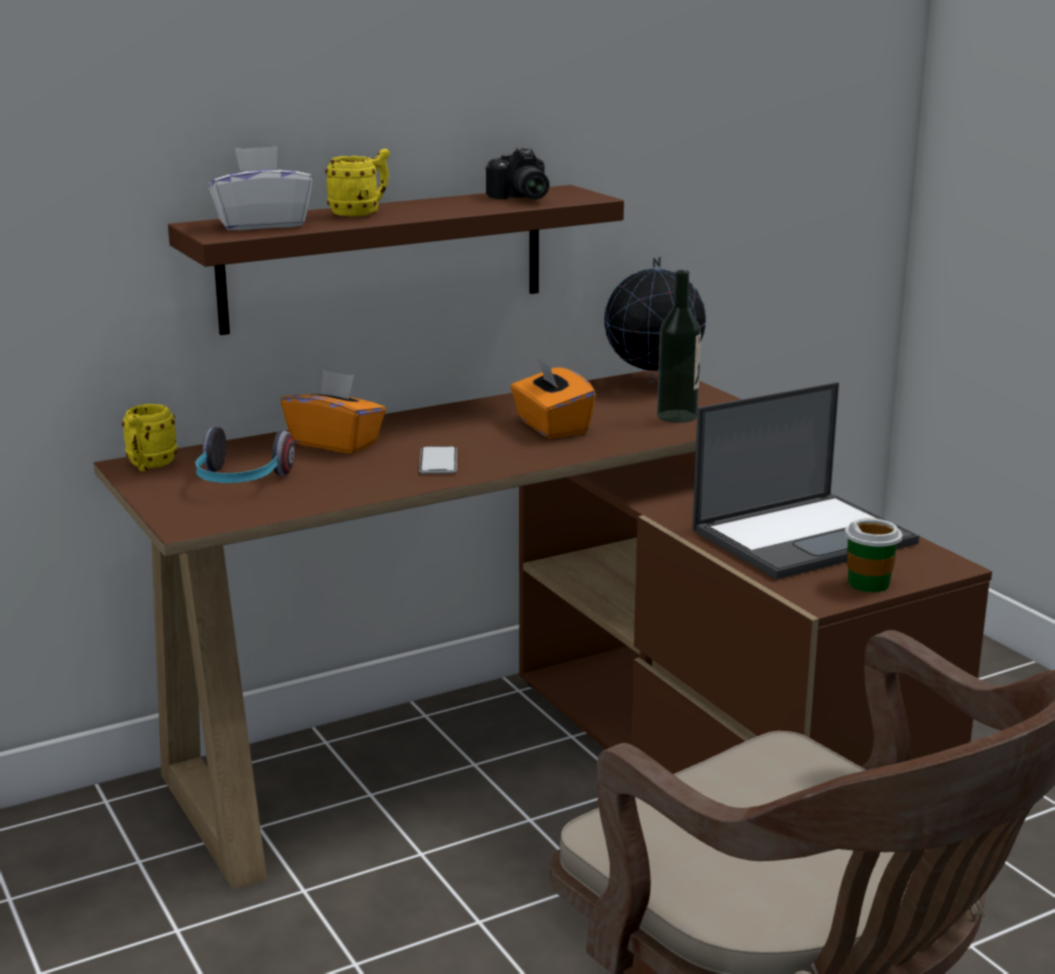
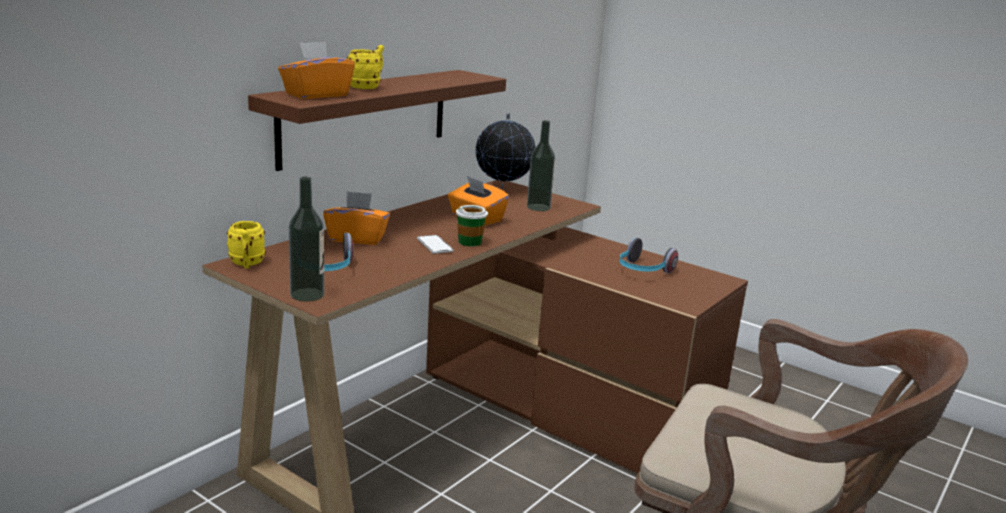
camera: 25 degrees left, 0 degrees up
(182, 513) = (307, 295): none -> bottle
(261, 224) = (316, 95): white tissue box -> orange tissue box
(520, 198) = (446, 77): camera -> none
(805, 536) = (643, 271): laptop -> headphones
(869, 583) = (700, 294): cup -> cup (470, 242)

